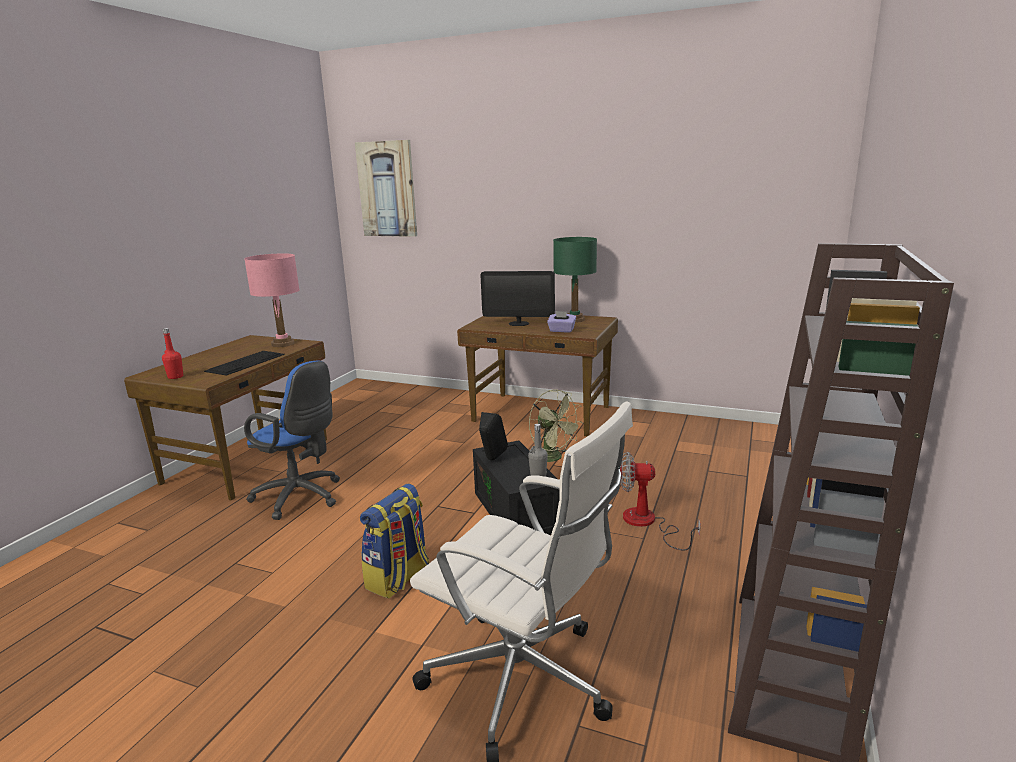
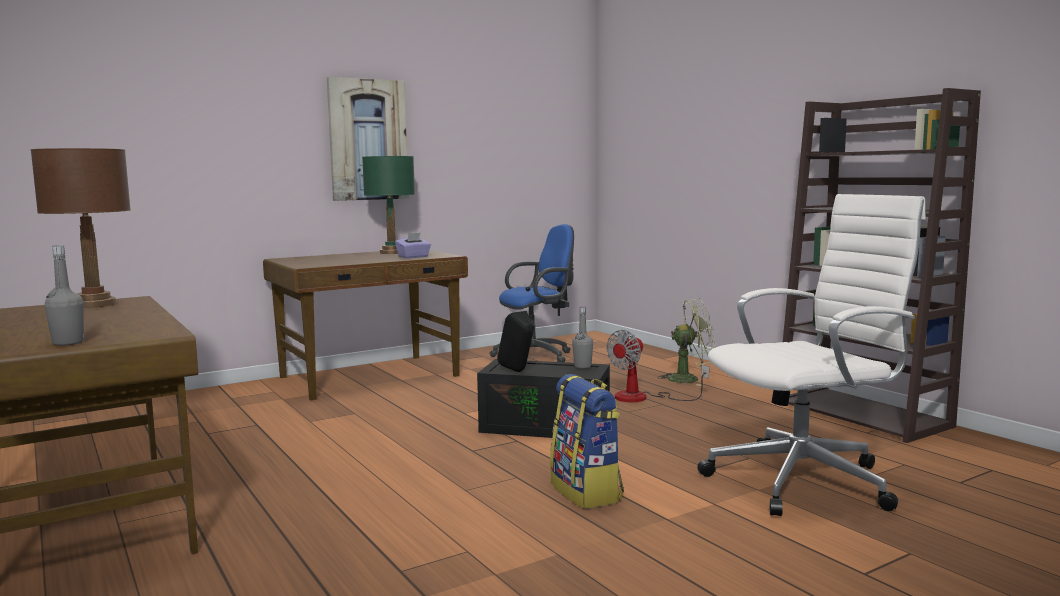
camera: 55 degrees left, 10 degrees down
(175, 377) = (68, 343): red bottle -> grey bottle
(246, 362) = (127, 318): keyboard -> none
(283, 344) = (94, 304): pink table lamp -> brown table lamp
(301, 498) = (301, 507): blue office chair -> blue office chair (537, 356)
(387, 189) = (71, 87): picture -> picture (368, 140)
(519, 323) = (347, 259): monitor -> none
(553, 458) = (473, 394): green fan -> green fan (690, 379)

